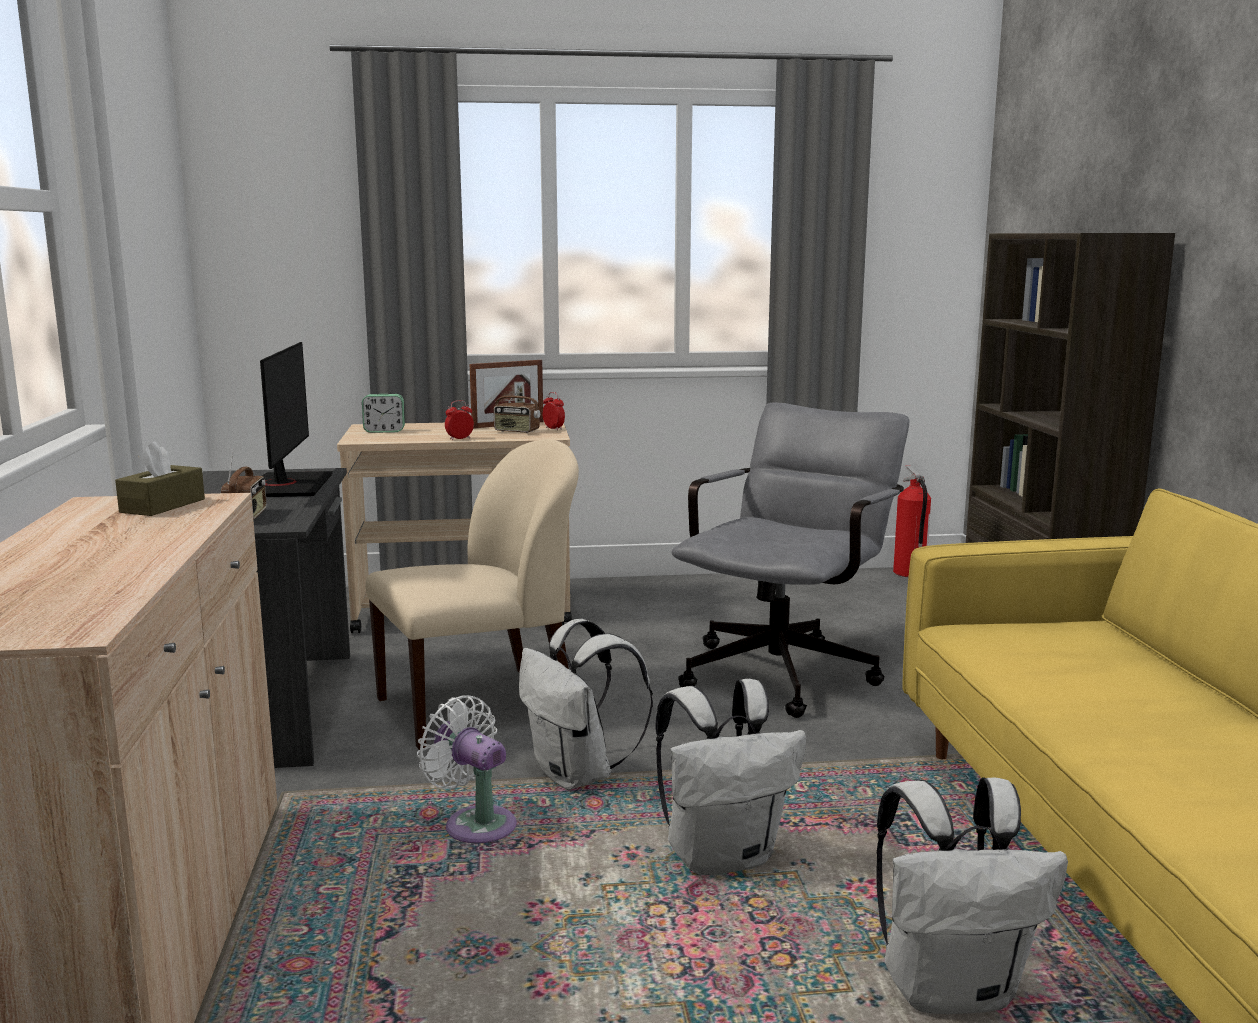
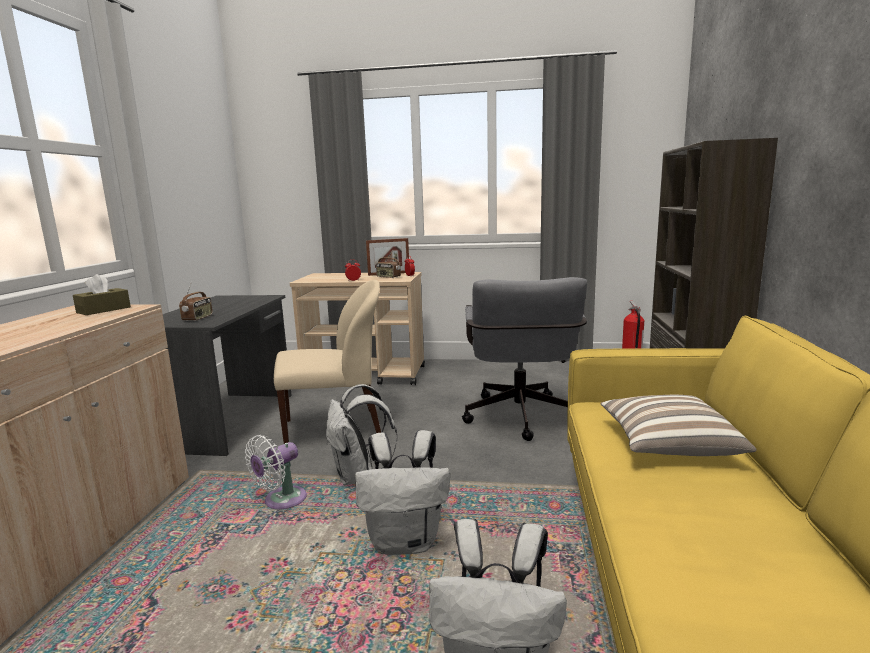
camera: 15 degrees right, 0 degrees up
(288, 486) = (242, 303): monitor -> none
(384, 431) = (322, 276): alarm clock -> none
(475, 824) = (281, 501): white fan -> white fan turned 105 degrees counterclockwise
(786, 670) = (520, 420): grey office chair -> grey office chair turned 135 degrees clockwise
(1090, 674) = (668, 445): none -> pillow

